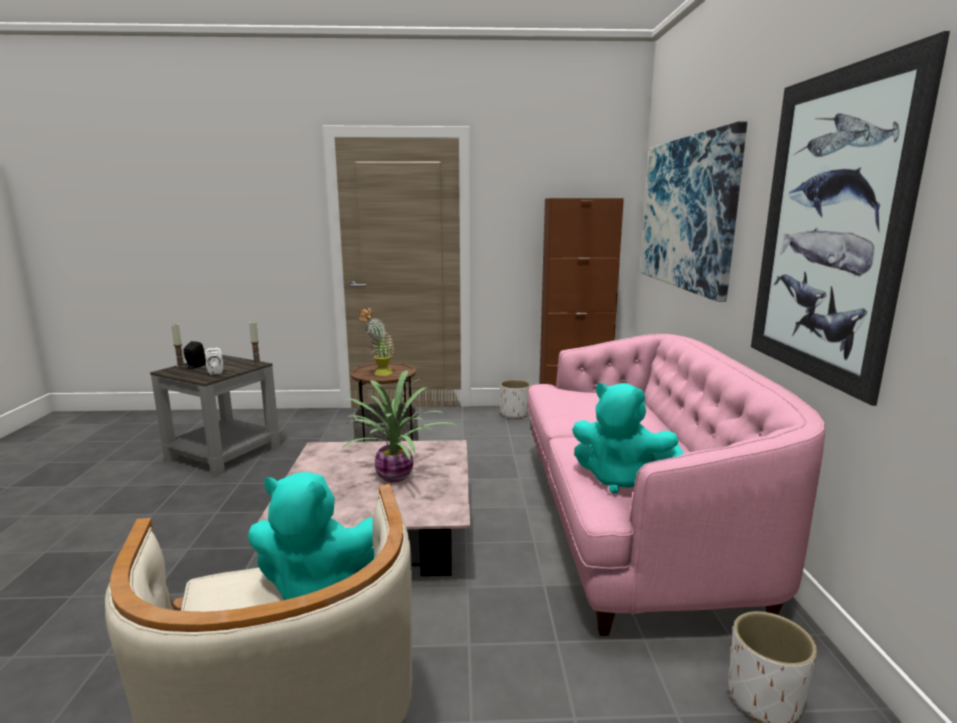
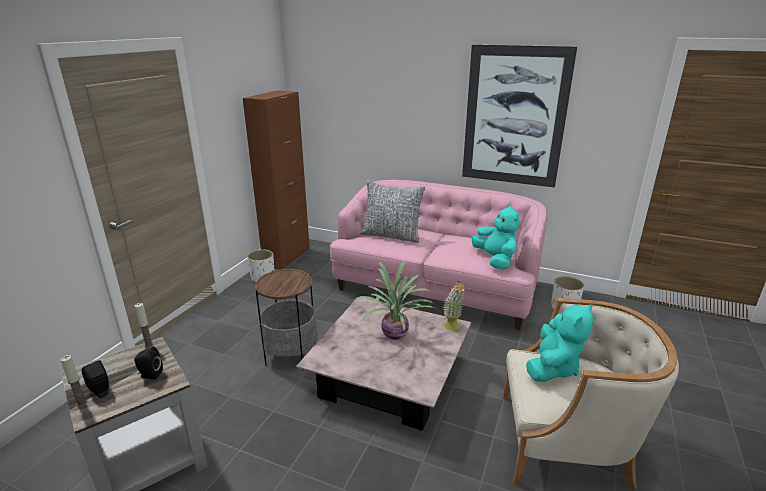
camera: 65 degrees left, 10 degrees up
(216, 372) = (150, 375): white speaker -> black speaker
(379, 374) = (289, 285): potted plant -> potted plant (453, 328)
(595, 402) = (392, 235): none -> pillow
(621, 480) = (495, 260): turquoise plush toy -> turquoise plush toy turned 75 degrees counterclockwise
(686, 213) = (366, 102): picture -> none

